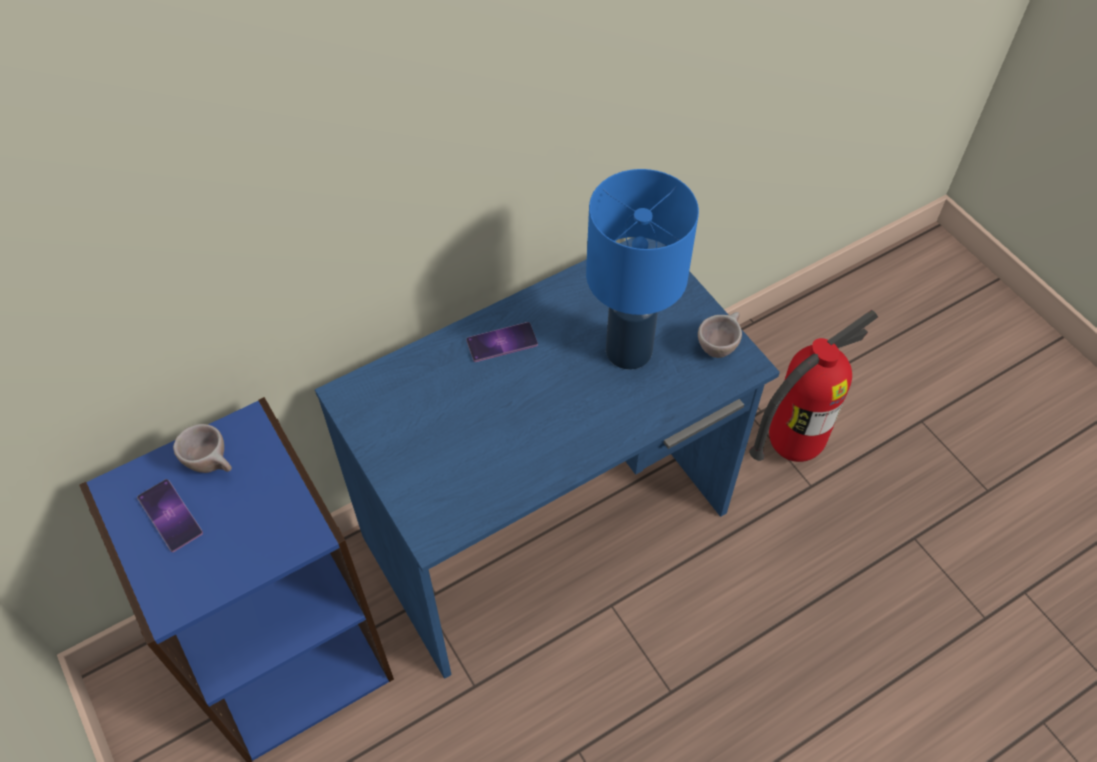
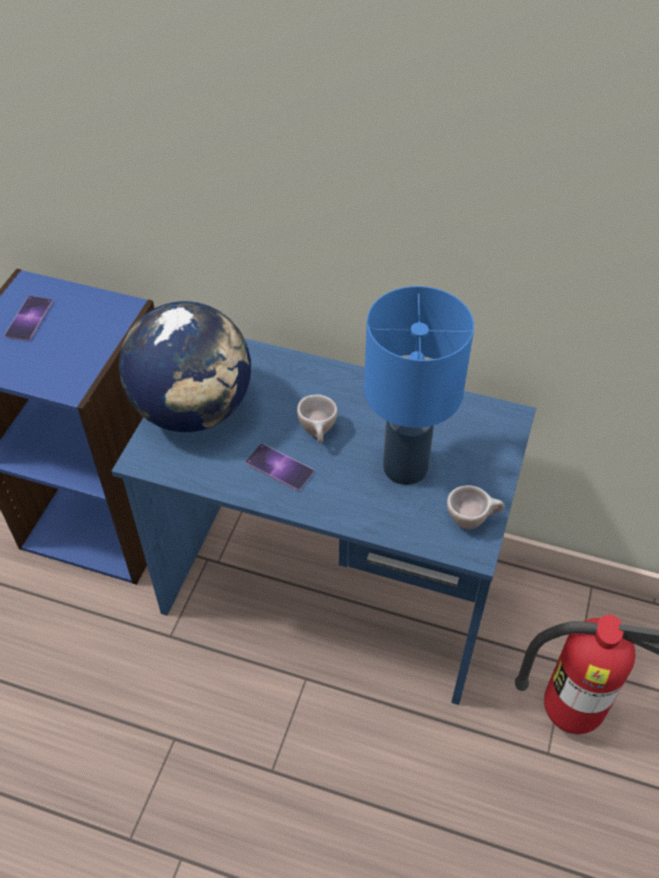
camera: 50 degrees right, 5 degrees down
(213, 465) = (81, 312): beige cup -> beige cup (318, 434)
(415, 457) = (194, 409): none -> globe
(502, 342) = (333, 392): phone -> phone (279, 467)

